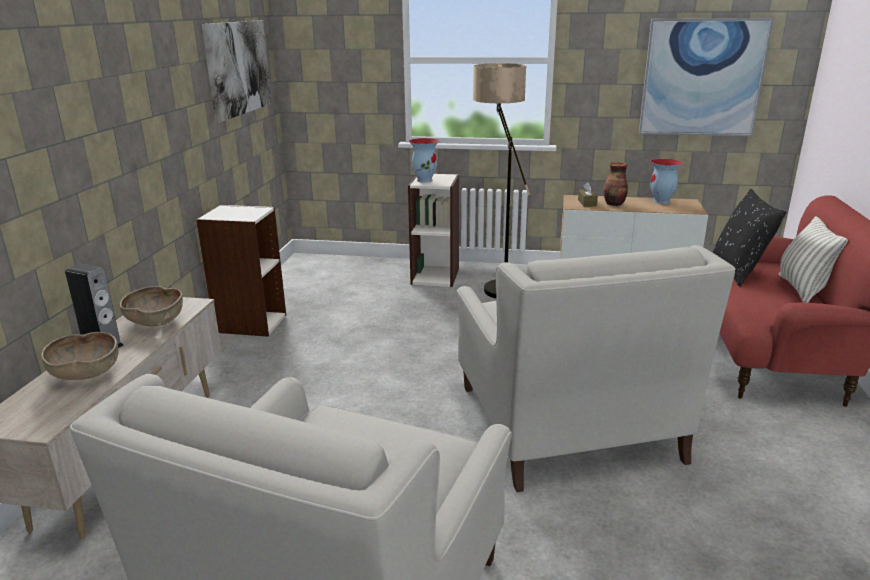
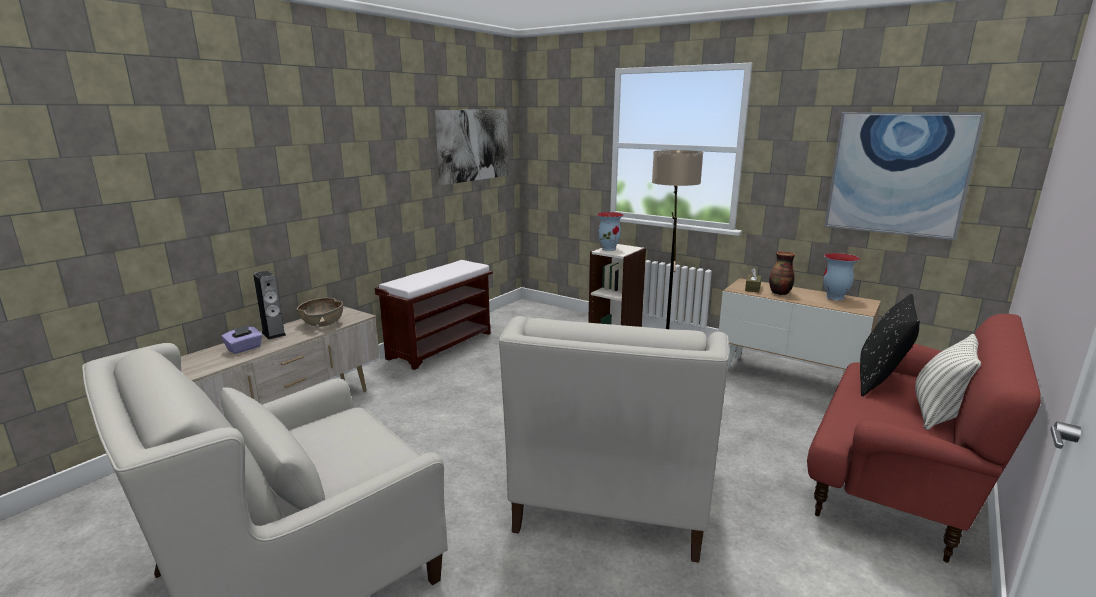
camera: 25 degrees right, 5 degrees down
(86, 373) = (244, 348): brown bowl -> purple tissue box
(250, 323) = (441, 345): bookcase -> brown bench

